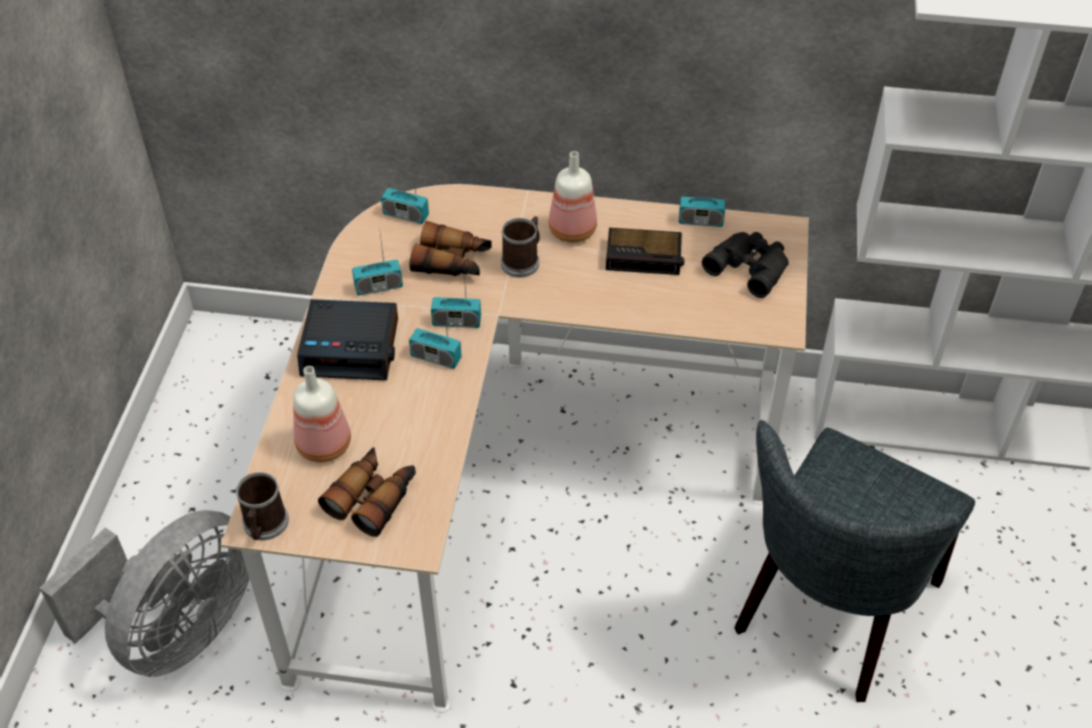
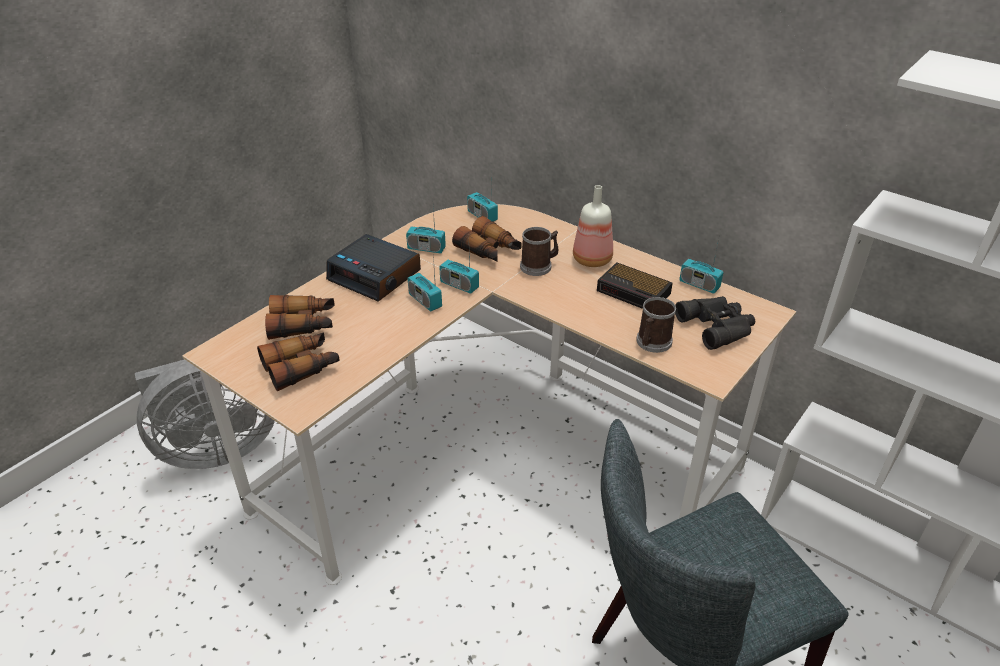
camera: 30 degrees right, 10 degrees down
(264, 526) = (218, 355): mug -> mug (652, 343)
(326, 445) = (303, 324): bottle -> binoculars

